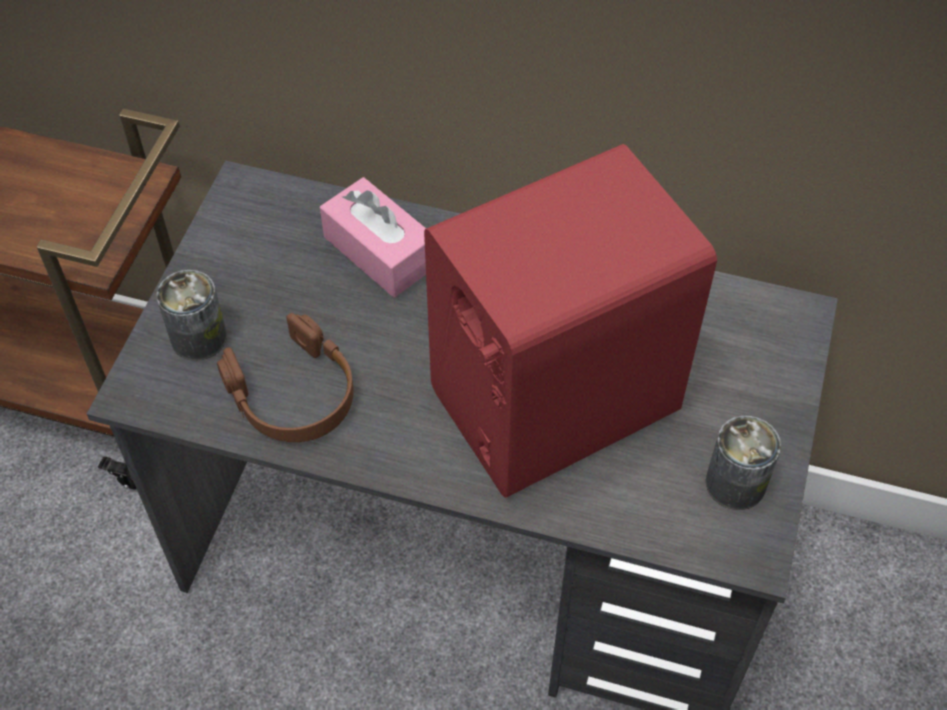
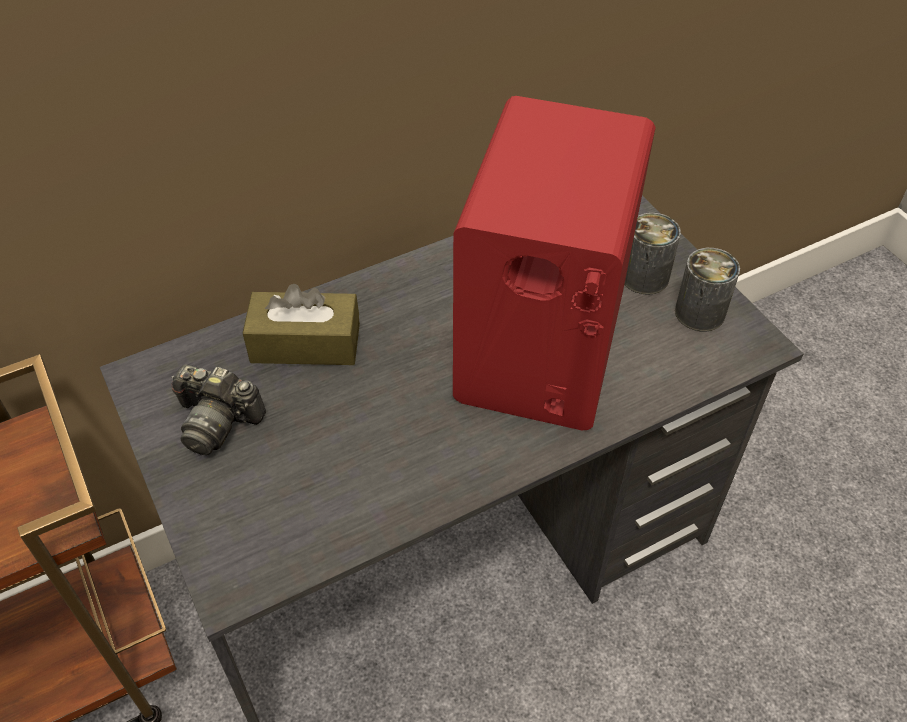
camera: 45 degrees left, 5 degrees down
(199, 337) = (236, 504): can -> can (644, 277)
(253, 265) = (217, 421): none -> camera
(294, 394) = (361, 483): brown headphones -> none
(380, 252) = (305, 343): pink tissue box -> brown tissue box

